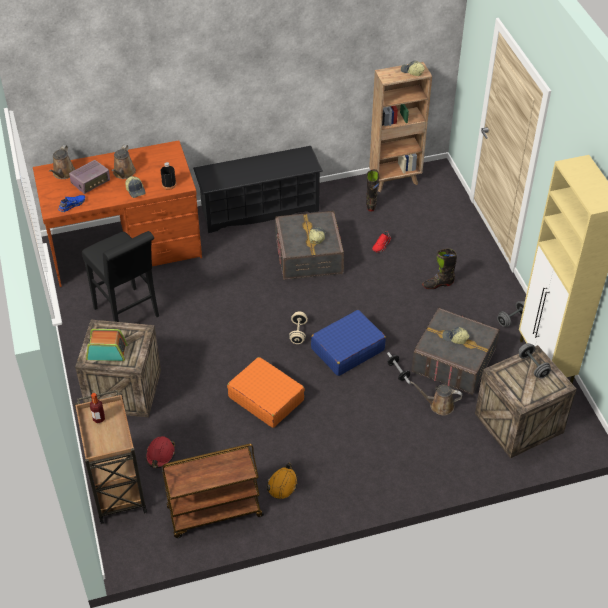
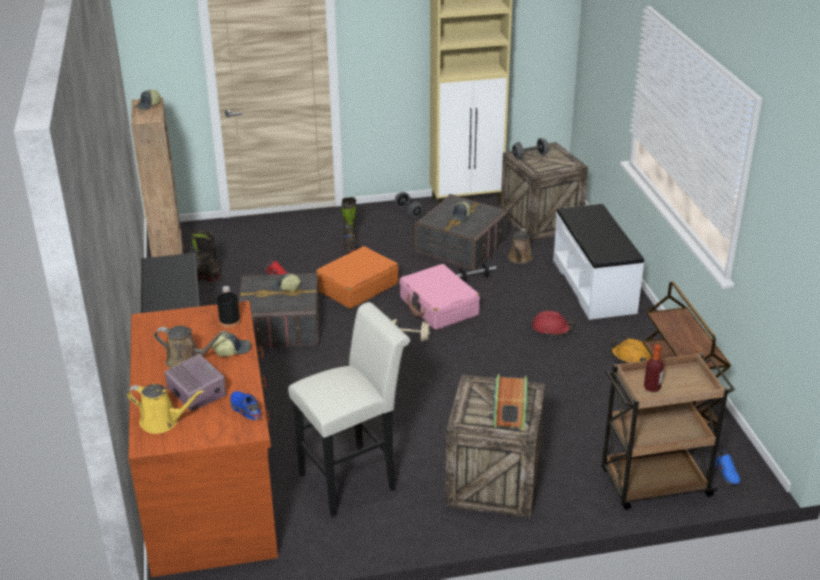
camera: 85 degrees left, 15 degrees down
(63, 173) = (163, 422): brown watering can -> yellow watering can
(127, 538) = (727, 473): none -> blue shoe
(129, 315) = (354, 479): black stool -> white stool
(160, 455) = (599, 447): red hard hat -> red hard hat (551, 329)
(266, 398) = (509, 364): orange suitcase -> orange suitcase (357, 287)
(347, 349) = (439, 307): blue suitcase -> pink suitcase
(399, 463) = (594, 286): none -> white bench

